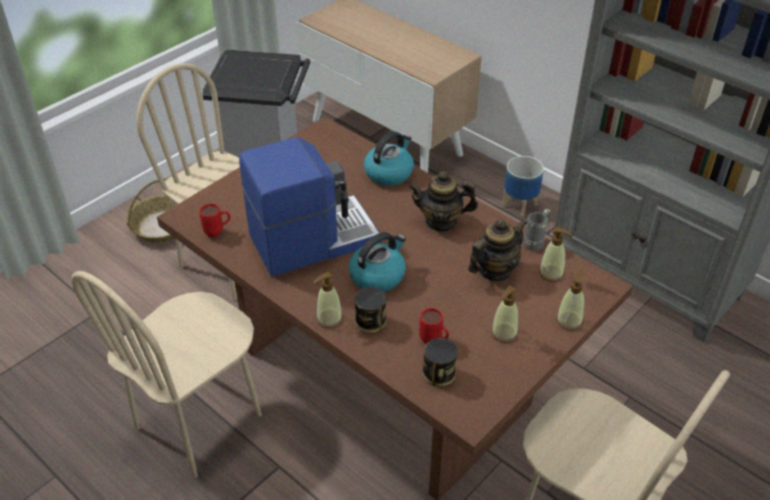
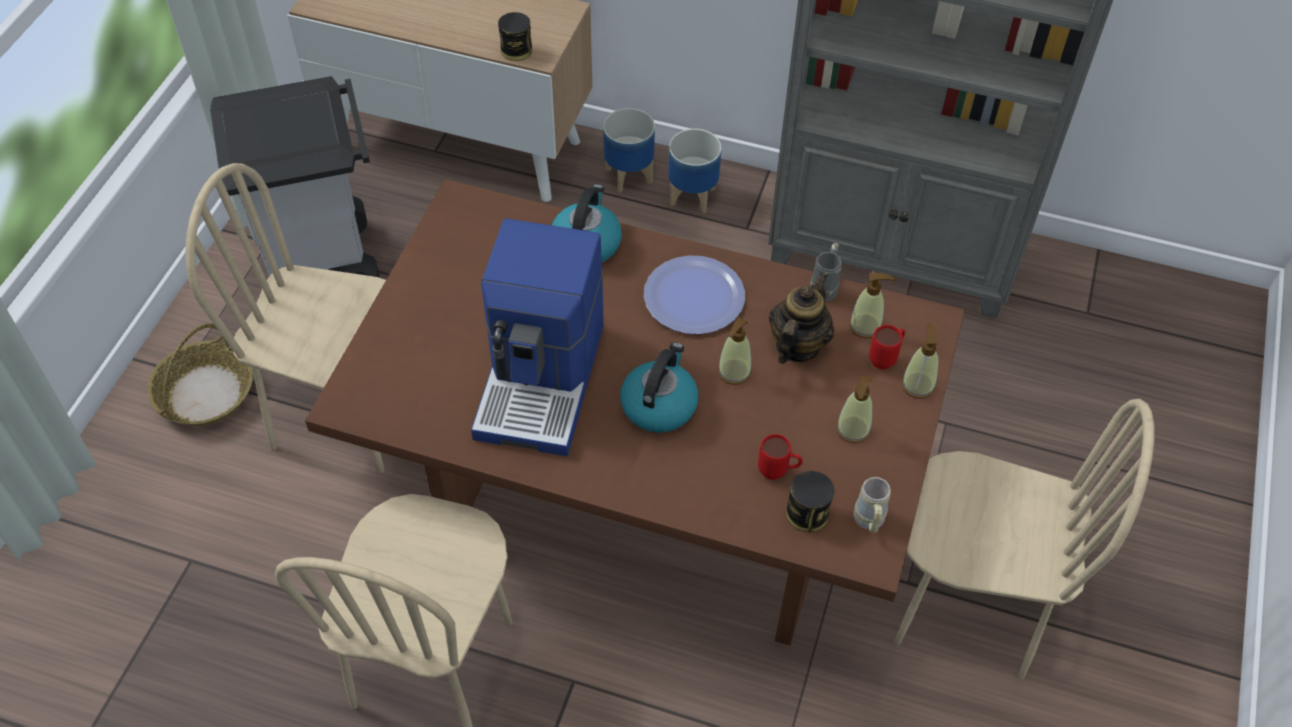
camera: 25 degrees left, 10 degrees up
(218, 232) = (408, 414): red mug -> red mug (886, 358)
(312, 238) = (543, 379): coffee machine -> coffee machine turned 150 degrees clockwise
(329, 319) = (633, 489): soap dispenser -> soap dispenser (734, 372)
(370, 321) = (687, 473): can -> can (516, 50)
(441, 222) = (694, 297): teapot -> plate
(480, 394) = (869, 522): none -> beige mug
(484, 182) = (629, 175): none -> planter

